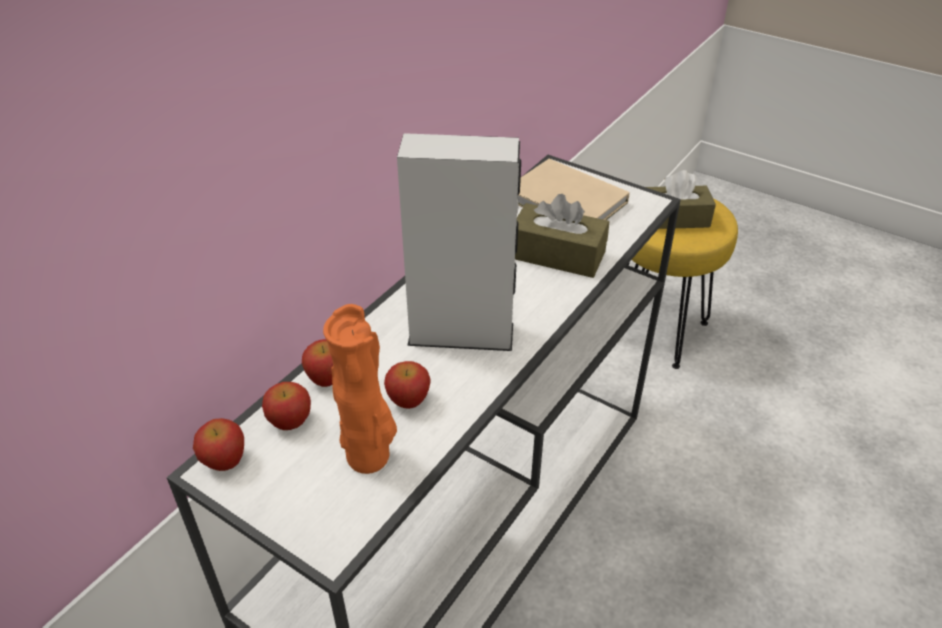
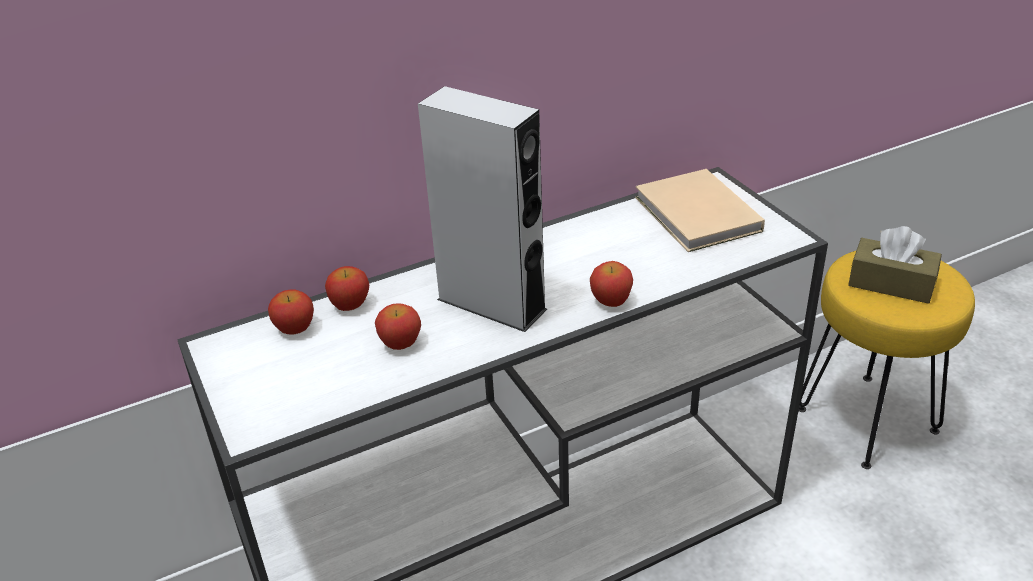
camera: 30 degrees right, 5 degrees down
(224, 460) = (225, 340): apple -> apple (611, 300)
(371, 457) = (333, 377): orange vase -> none
(557, 255) = (643, 261): brown tissue box -> none

